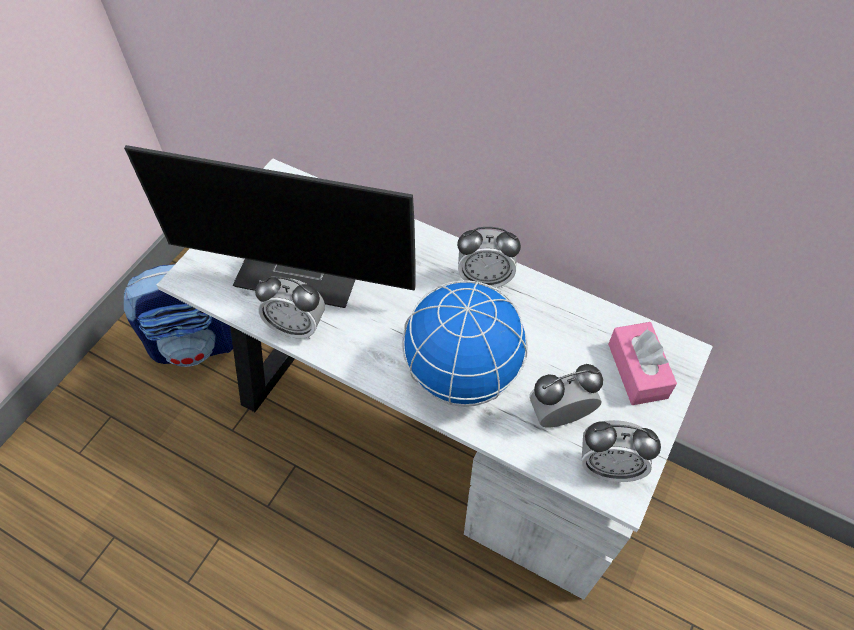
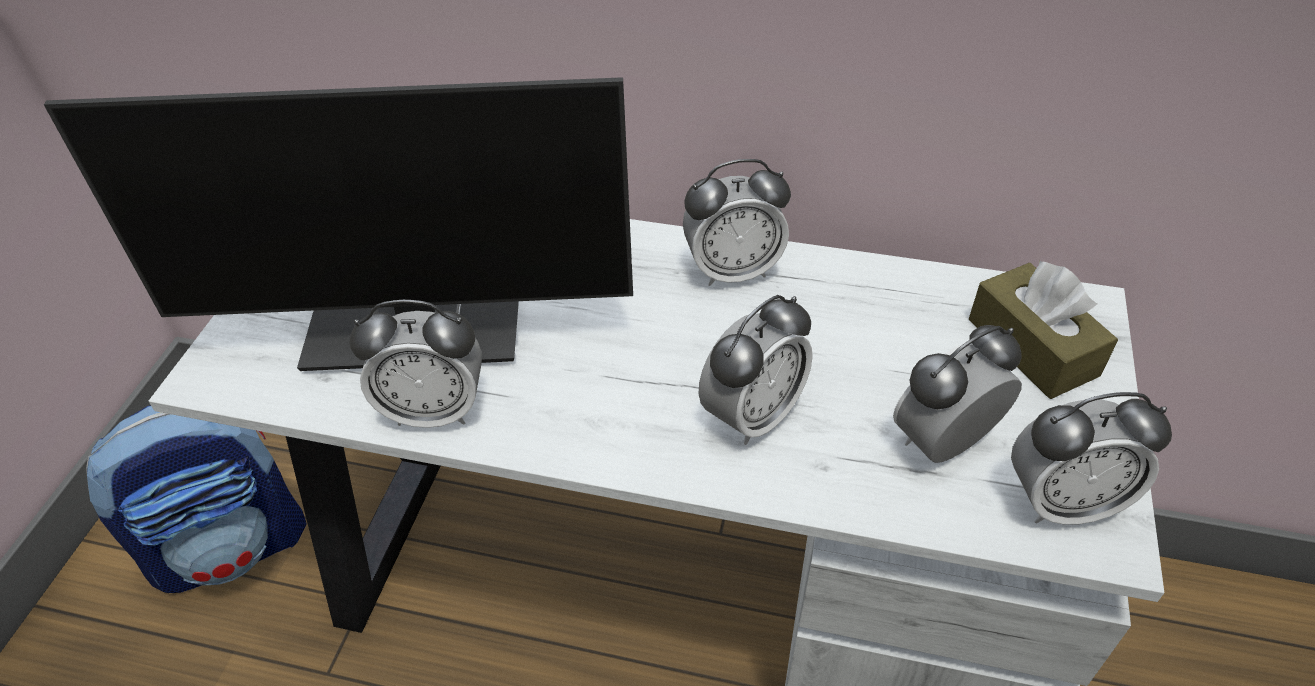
camera: 15 degrees left, 10 degrees down
(462, 372) = (752, 415): globe -> alarm clock
(637, 370) = (1032, 347): pink tissue box -> brown tissue box

